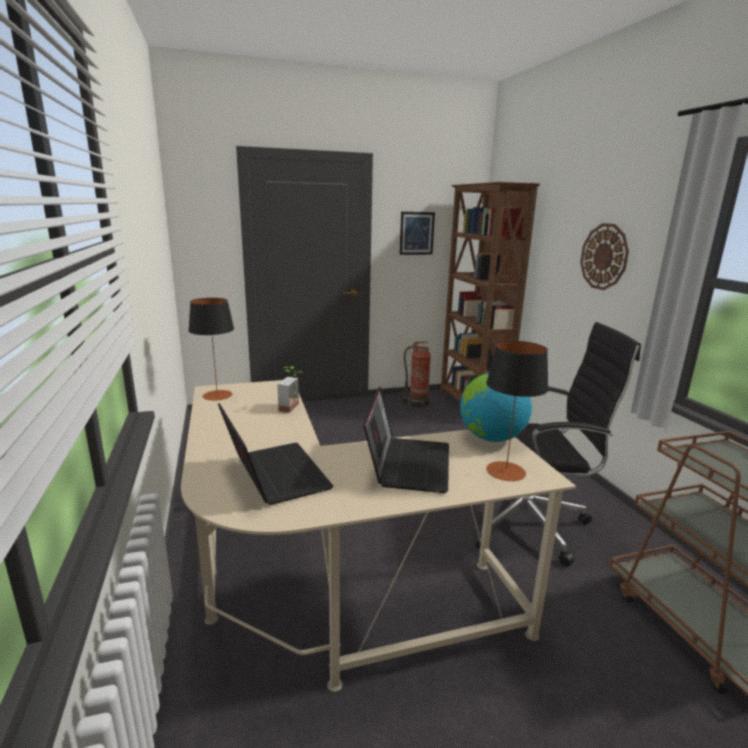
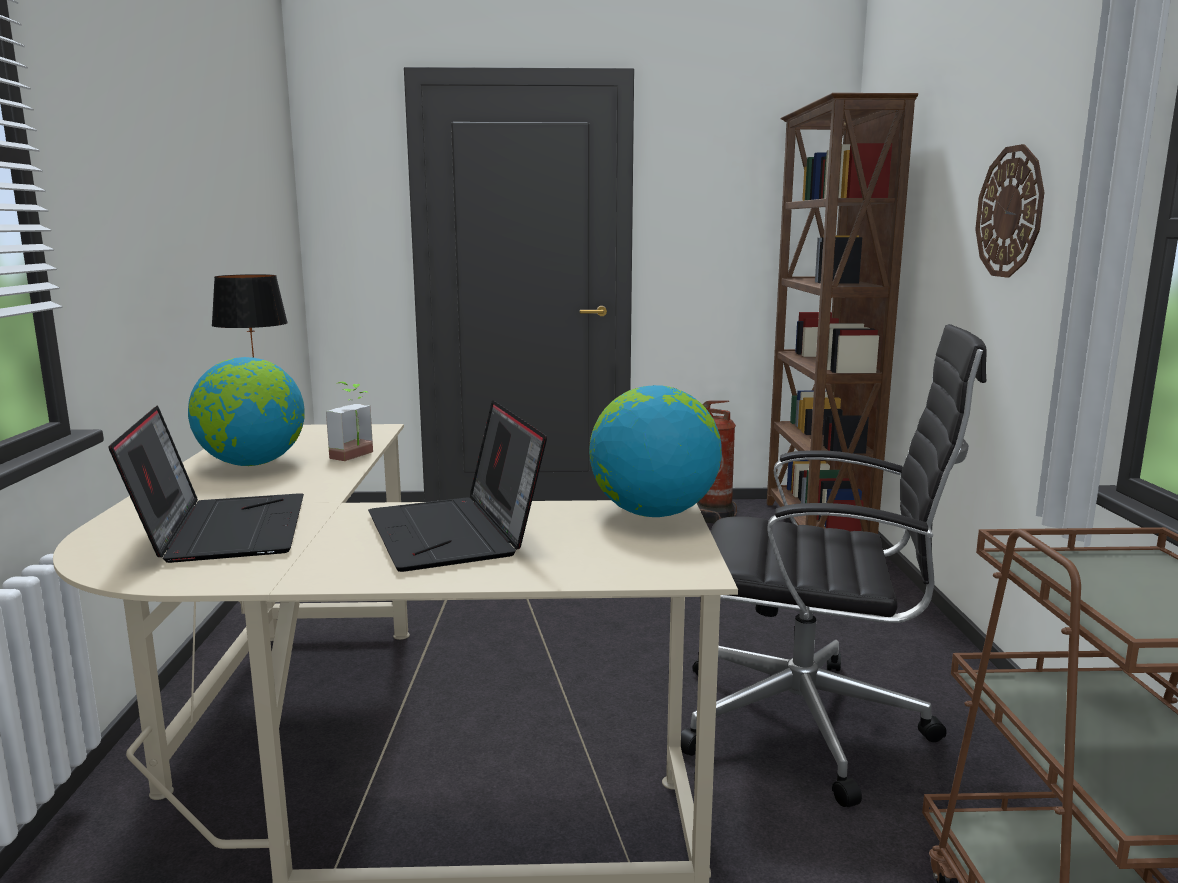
camera: 15 degrees right, 5 degrees down
(236, 419) = (252, 464): none -> globe
(407, 463) = (456, 534): laptop -> laptop turned 135 degrees clockwise
(416, 233) = (717, 206): picture -> none
(506, 471) = (623, 557): table lamp -> none

